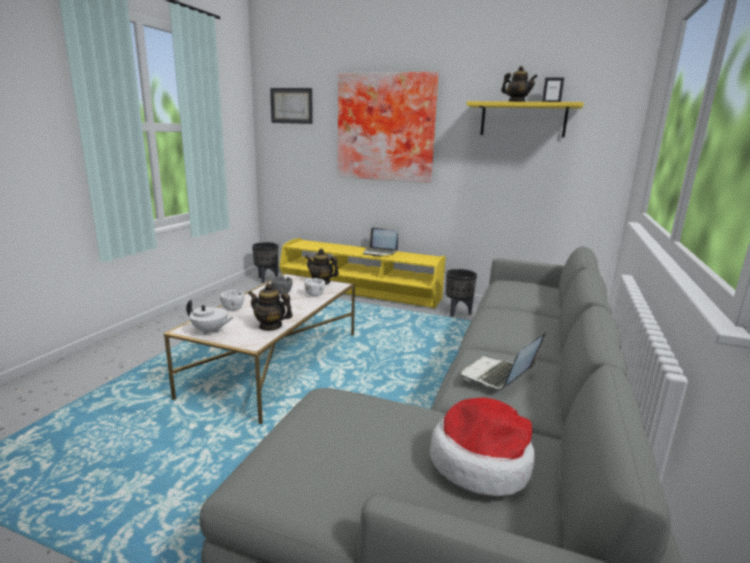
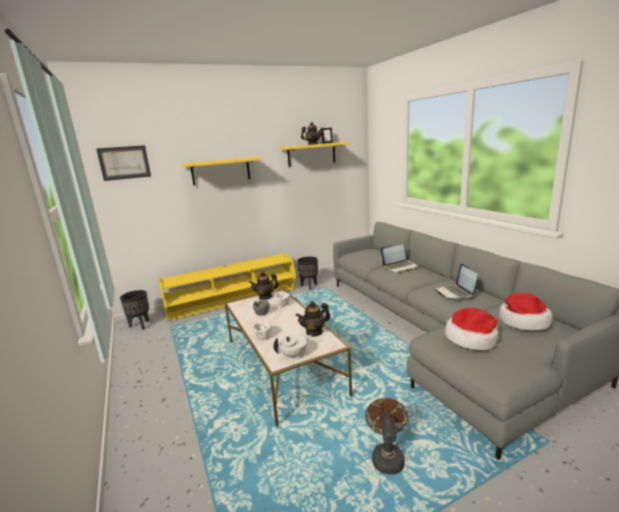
camera: 45 degrees left, 0 degrees up
(168, 490) = (387, 456): none -> brown fan
(351, 424) = (472, 339): none -> hat
(379, 253) = (241, 266): laptop -> laptop (400, 267)
(386, 128) = (221, 171): picture -> yellow shelf

